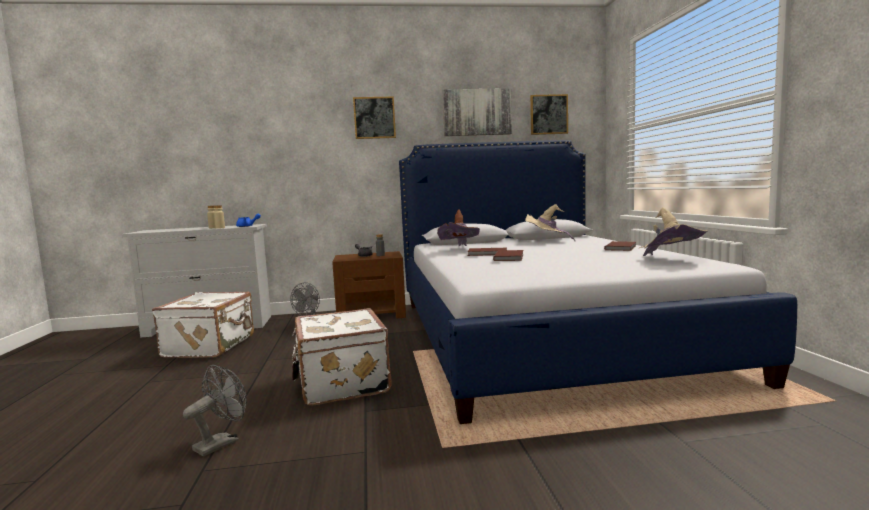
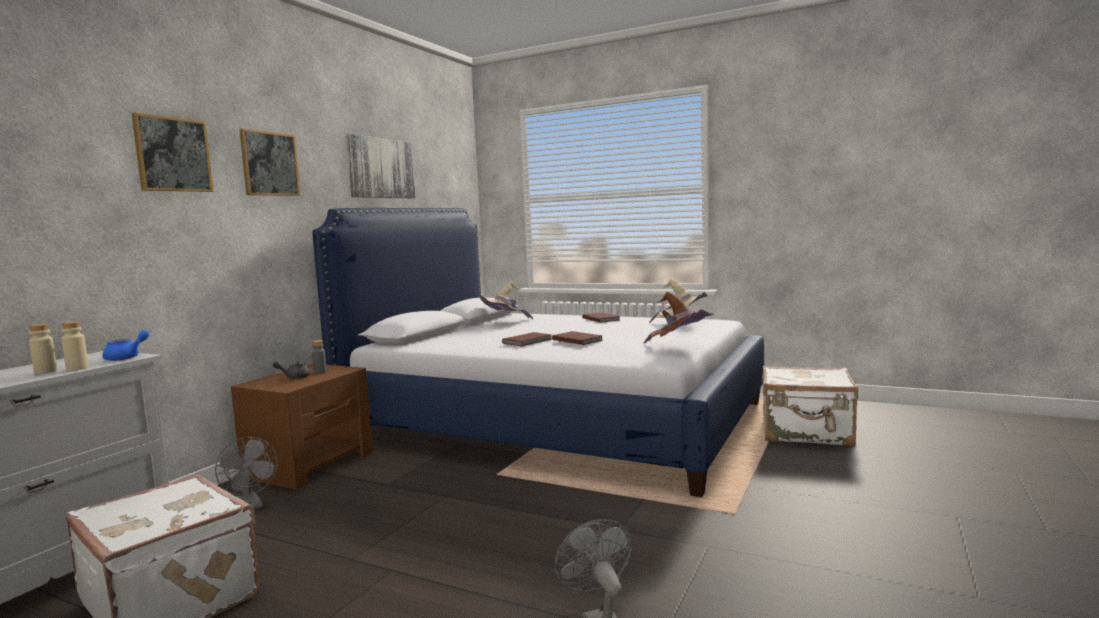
camera: 55 degrees left, 0 degrees up
(341, 383) = (526, 527): white suitcase -> white suitcase (807, 433)
(459, 249) = (468, 343): brown hat -> brown hat (679, 346)
(548, 114) = (439, 177): picture -> picture (173, 154)

